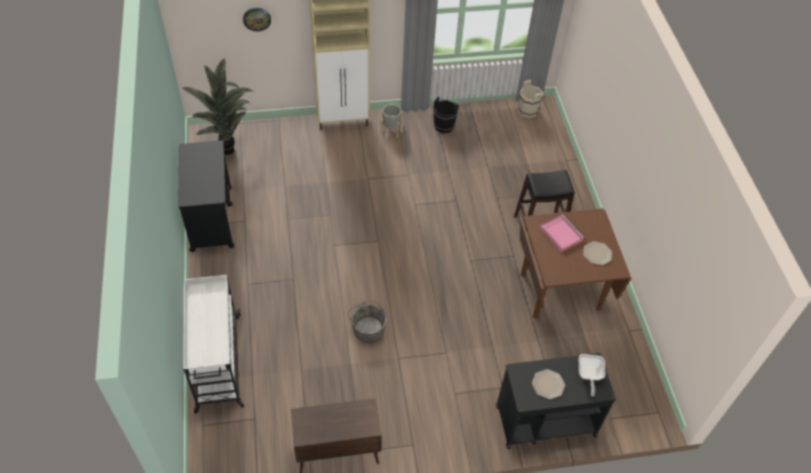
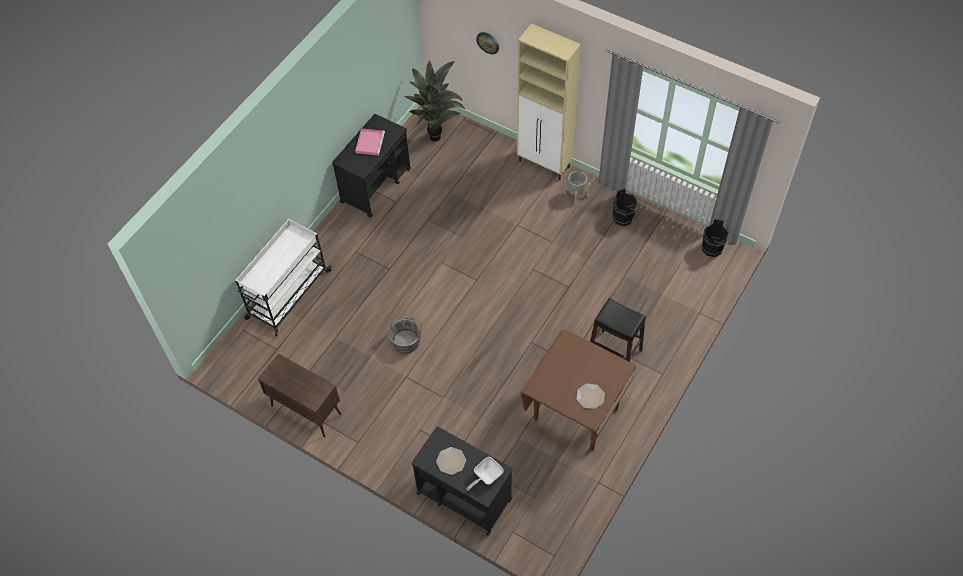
camera: 45 degrees right, 5 degrees up
(529, 110) = (713, 249): beige bucket -> black bucket
(560, 233) = (578, 361): pink tray -> pink tray (370, 142)

